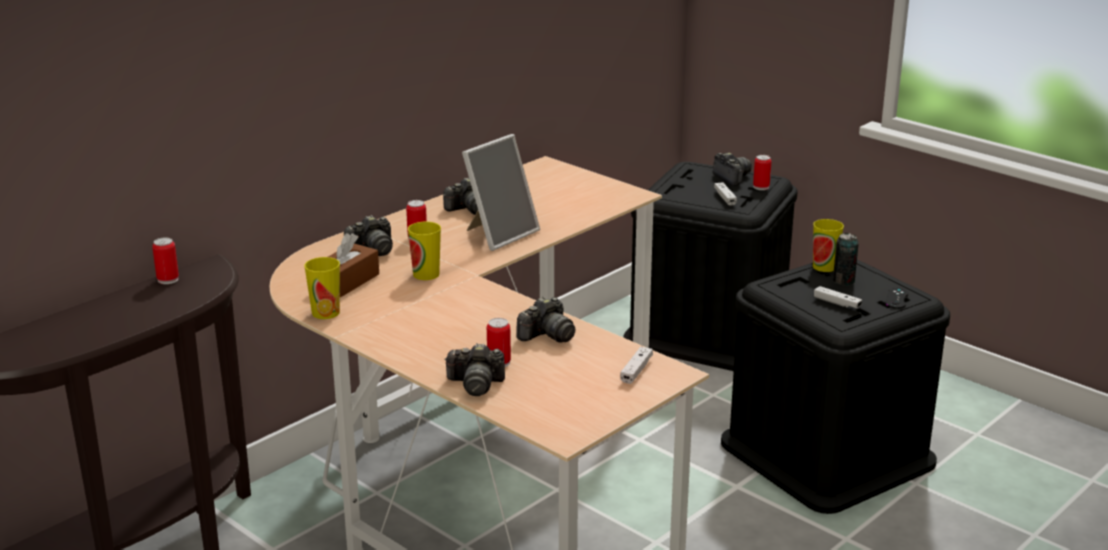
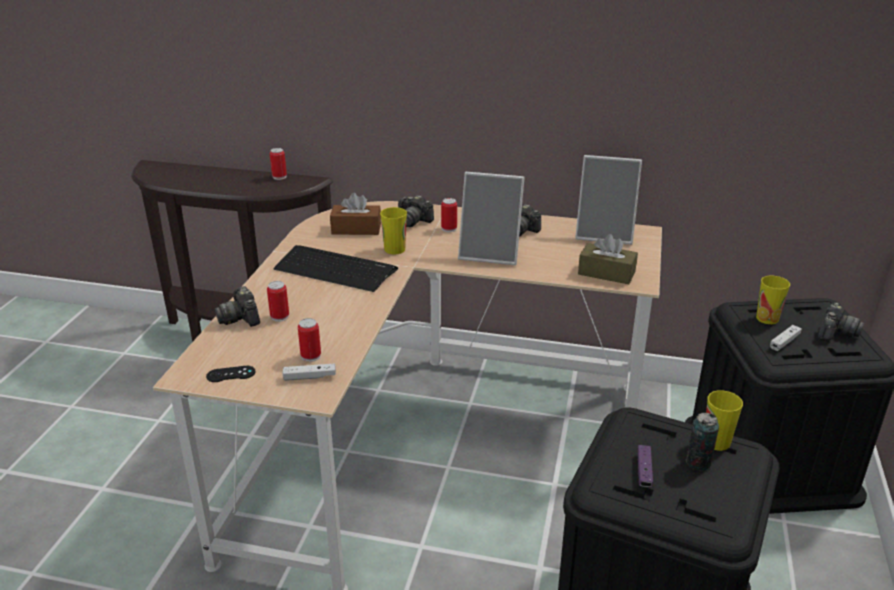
camera: 60 degrees right, 5 degrees up
(325, 312) = (305, 237): cup -> cup (767, 318)
(430, 313) = (335, 269): none -> keyboard
(528, 179) = (605, 234): none -> picture frame
(547, 335) = (338, 322): camera -> none
(601, 201) = (606, 273): none -> brown tissue box
(761, 187) = (841, 354): can -> can (311, 356)
(837, 303) = (644, 471): white game controller -> purple game controller
(896, 298) = (703, 510): black game controller -> black game controller (231, 374)

